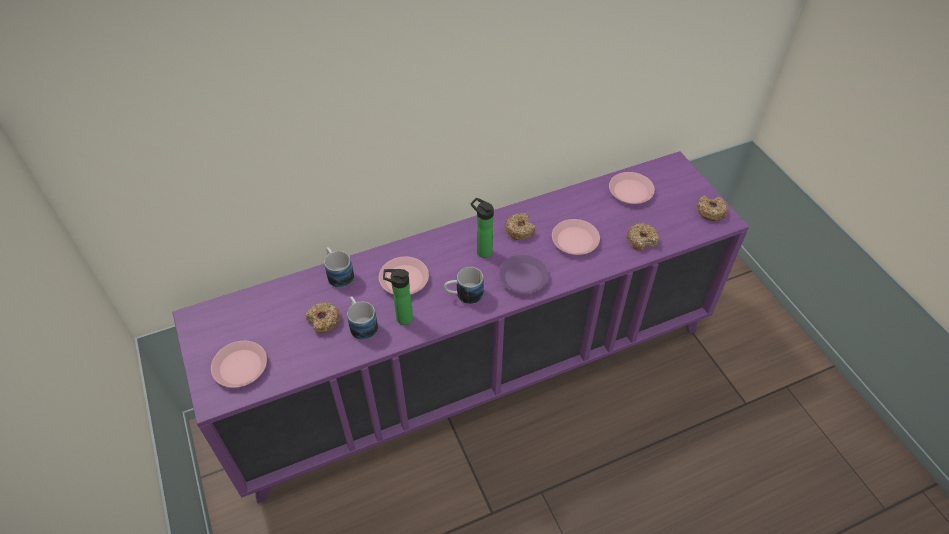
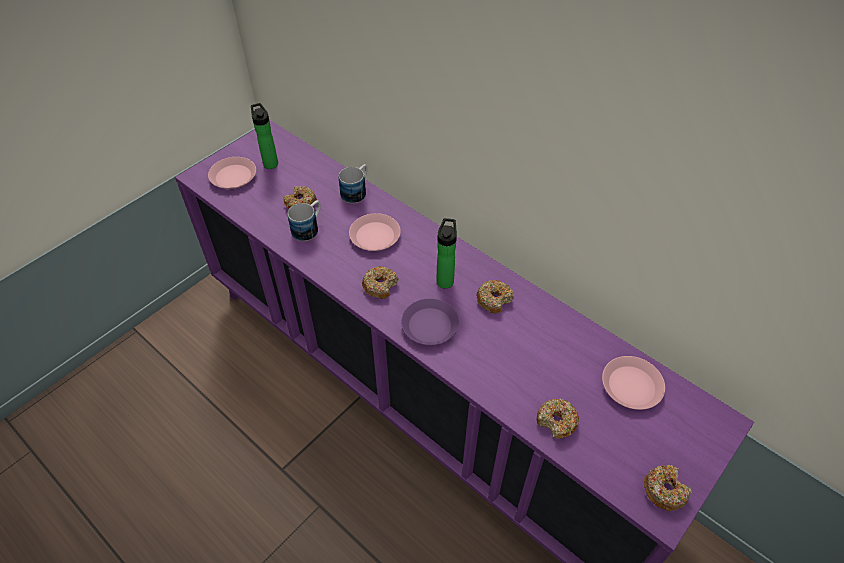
camera: 65 degrees right, 0 degrees up
(401, 318) = (329, 252): bottle -> bottle (270, 162)
(464, 295) = (380, 286): mug -> donut
(575, 240) = (512, 354): pink plate -> none

